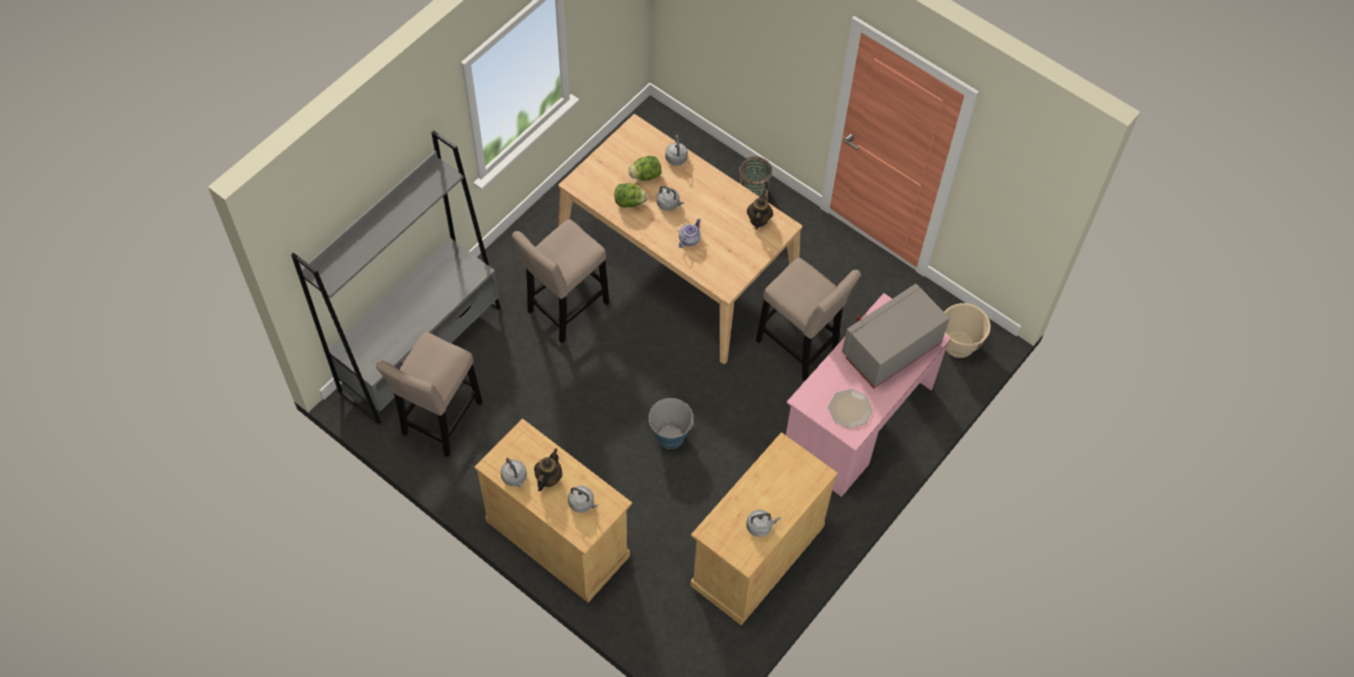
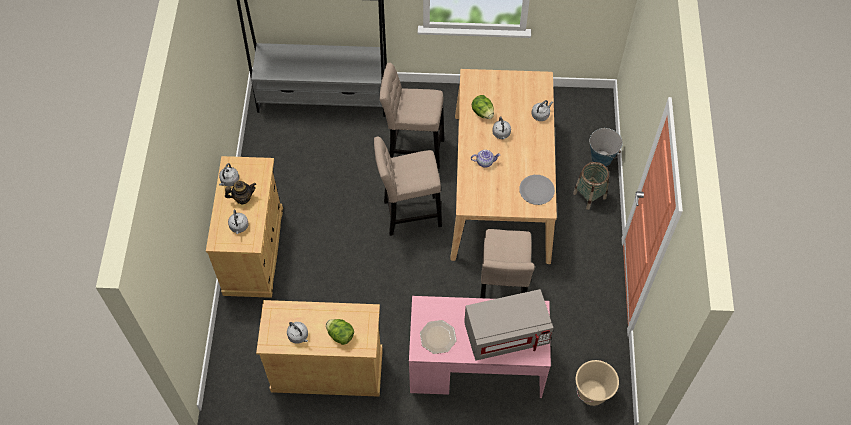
camera: 55 degrees right, 0 degrees up
(440, 422) = (283, 140): beige stool -> beige stool (408, 214)
(645, 176) = (511, 108): lettuce -> lettuce (340, 335)
(670, 436) = (372, 264): bucket -> bucket (601, 158)
(758, 220) = (536, 190): teapot -> grey plate
(891, 350) = (506, 334): grey microwave -> grey microwave turned 150 degrees clockwise

